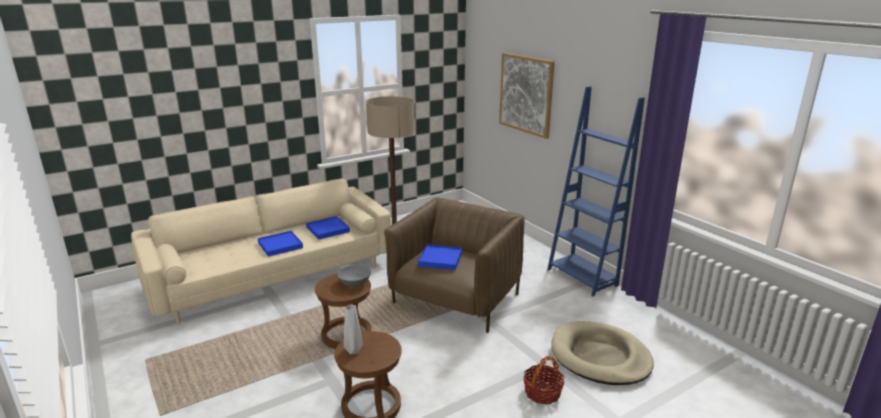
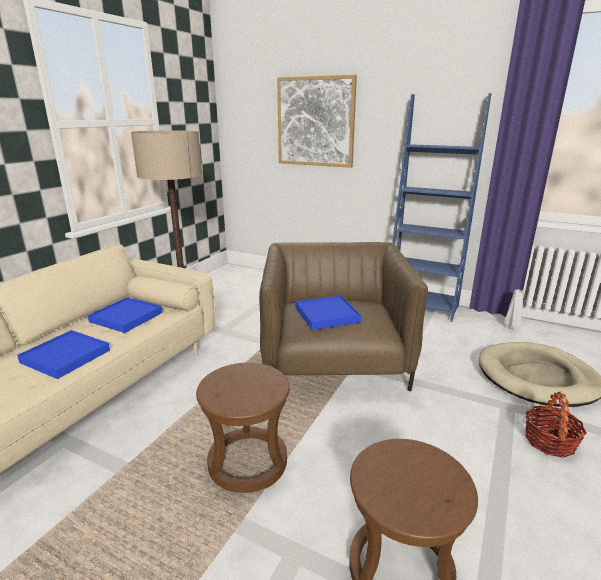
camera: 30 degrees left, 0 degrees up
(354, 350) = (393, 492): grey vase -> grey vase (511, 327)
(355, 283) = (257, 376): grey bowl -> none

